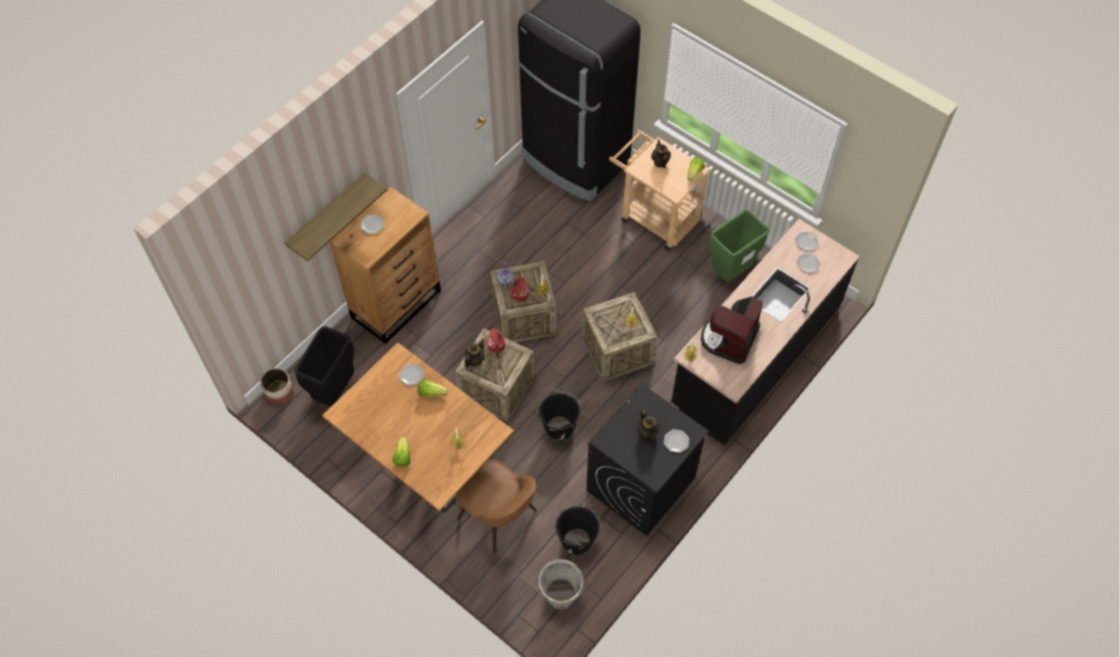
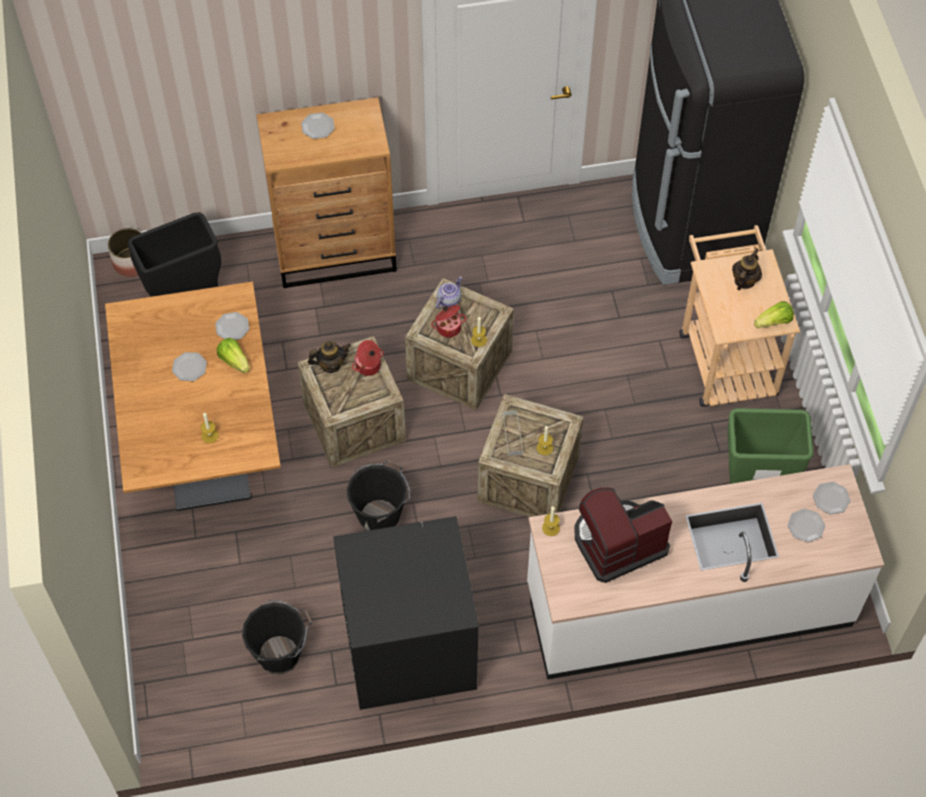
camera: 40 degrees right, 0 degrees up
(327, 215) = (266, 80): shelf -> none
(403, 456) = (141, 407): lettuce -> none
(499, 517) = (224, 563): brown chair -> none
(560, 596) = (206, 699): grey bucket -> none
(647, 432) = (407, 575): teapot -> none
(676, 441) = (429, 609): plate -> plate (189, 367)
(755, 355) = (688, 605): black counter -> white counter

